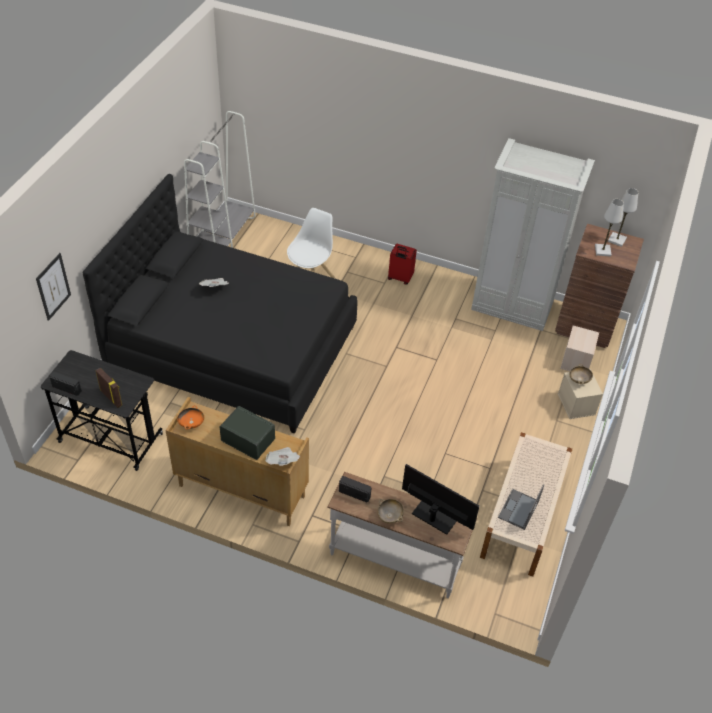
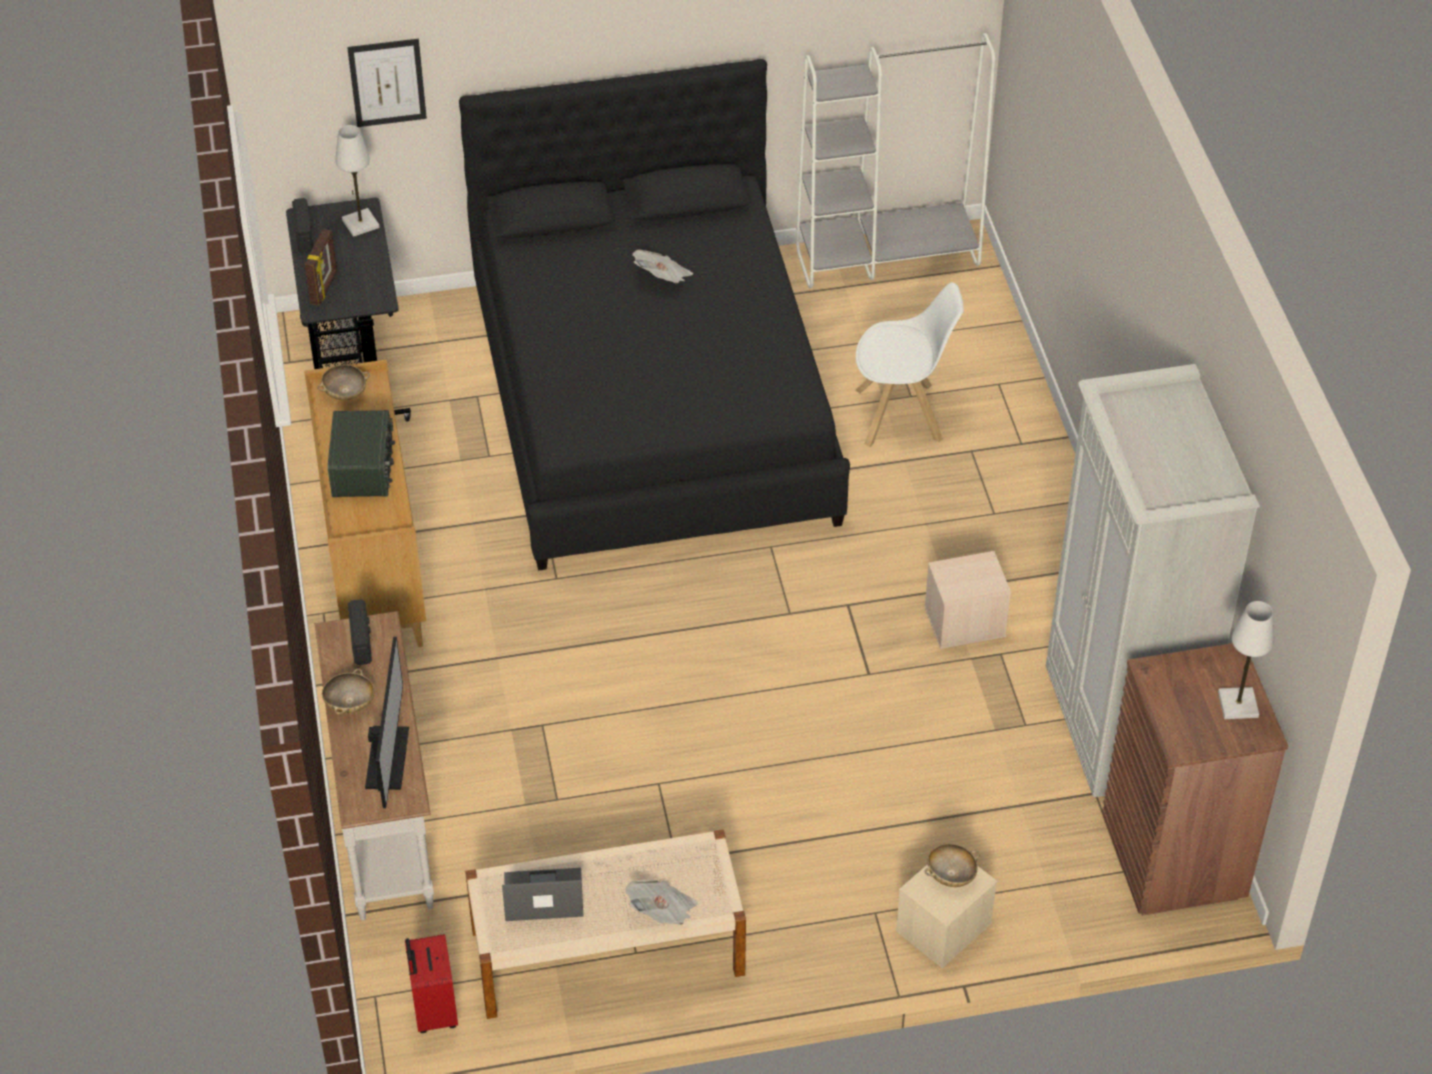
camera: 60 degrees right, 0 degrees up
(191, 423) = (345, 393): orange bowl -> beige bowl
(282, 462) = (352, 527): newspaper -> newspaper (662, 912)
(400, 278) = (1027, 528): red suitcase -> red suitcase (433, 1011)
(576, 361) = (1060, 884): beige storage box -> beige storage box (964, 622)
(602, 251) = (1180, 695): white table lamp -> white table lamp (360, 224)

